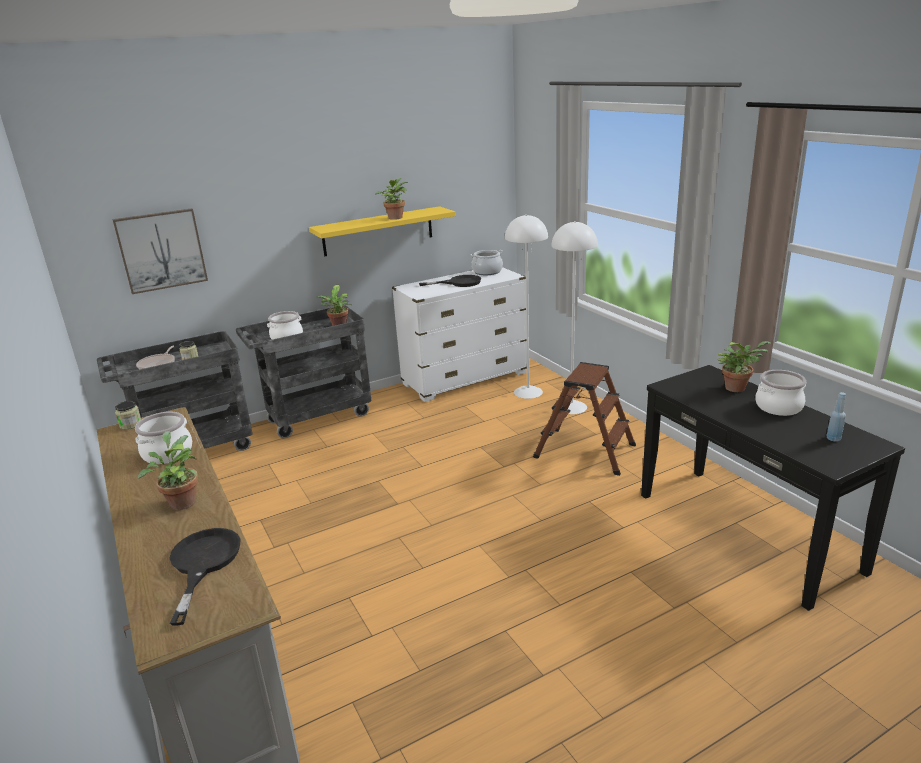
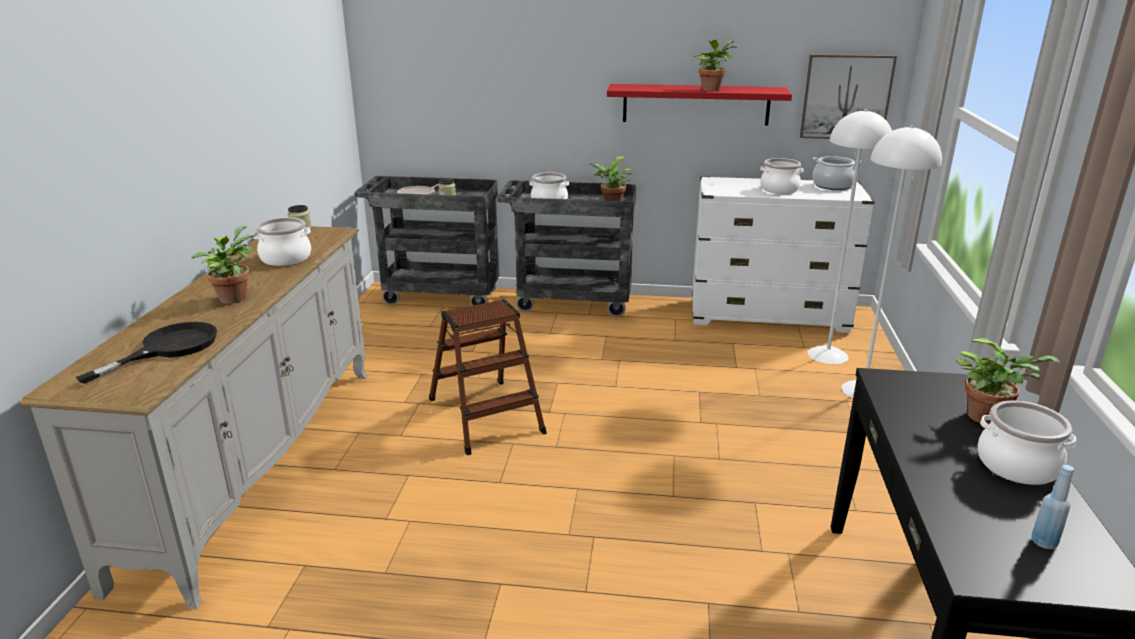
camera: 35 degrees right, 0 degrees up
(161, 250) = (451, 81): picture -> picture (846, 97)
(378, 231) = (696, 104): yellow shelf -> red shelf
(459, 283) = (779, 189): black frying pan -> cooking pot
(584, 451) = (819, 446): brown step ladder -> brown step ladder (485, 415)

